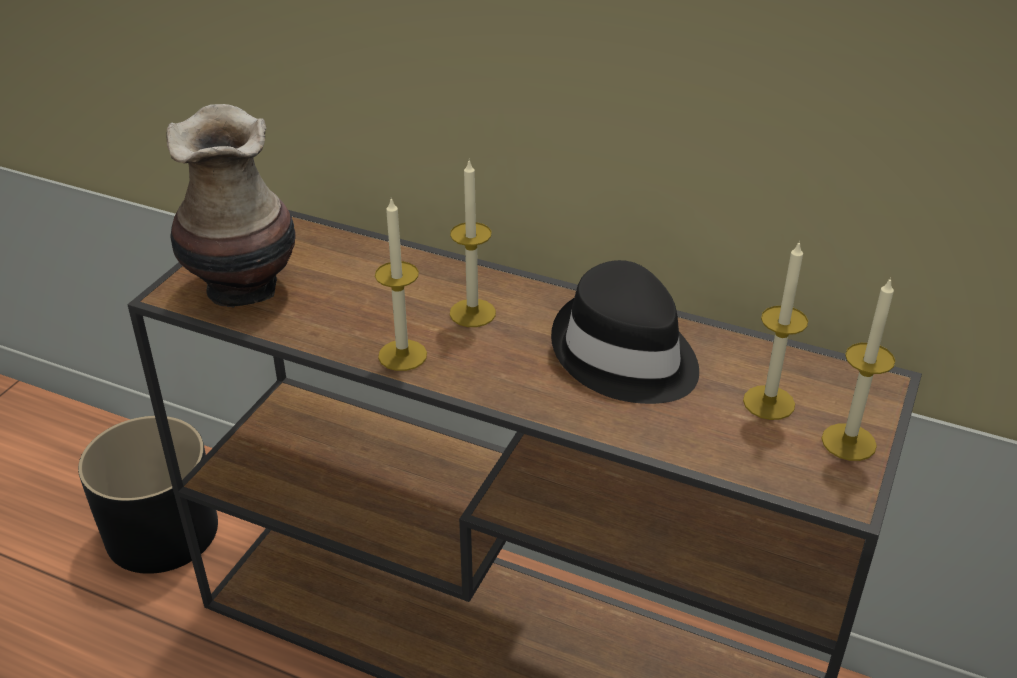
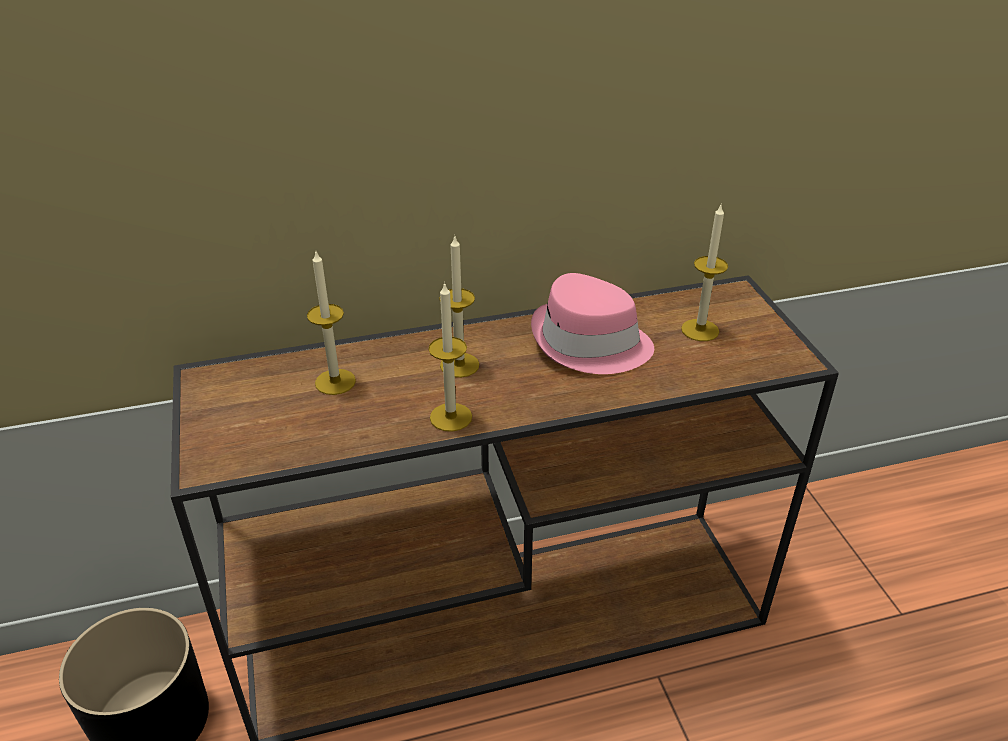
camera: 40 degrees left, 0 degrees up
(244, 286) = (259, 432): vase -> none
(624, 356) = (590, 344): black hat -> pink hat
(848, 442) = (765, 330): candle -> candle (335, 382)

